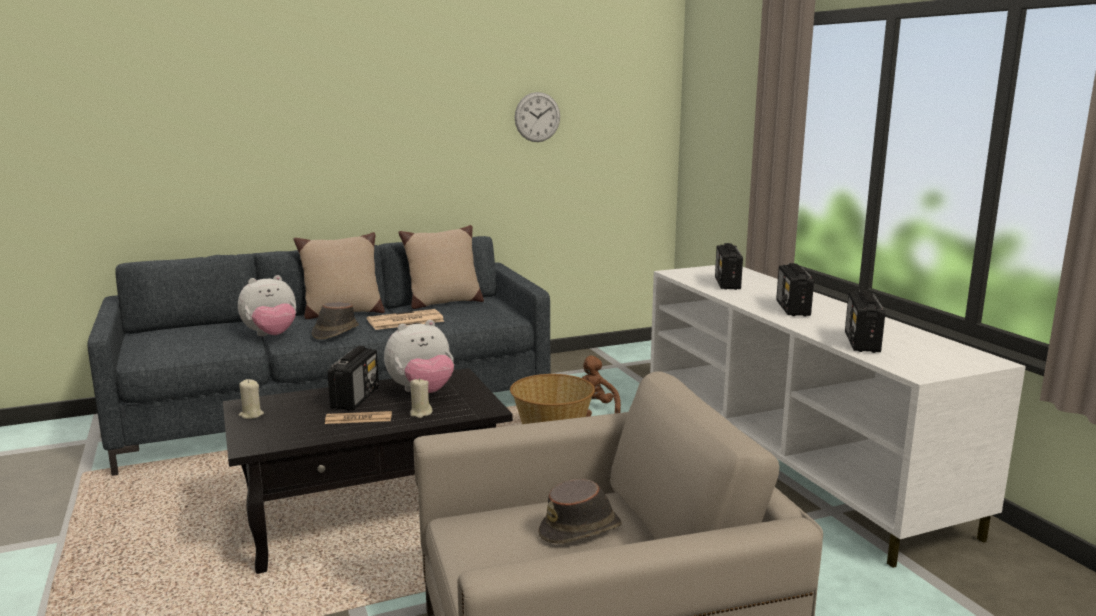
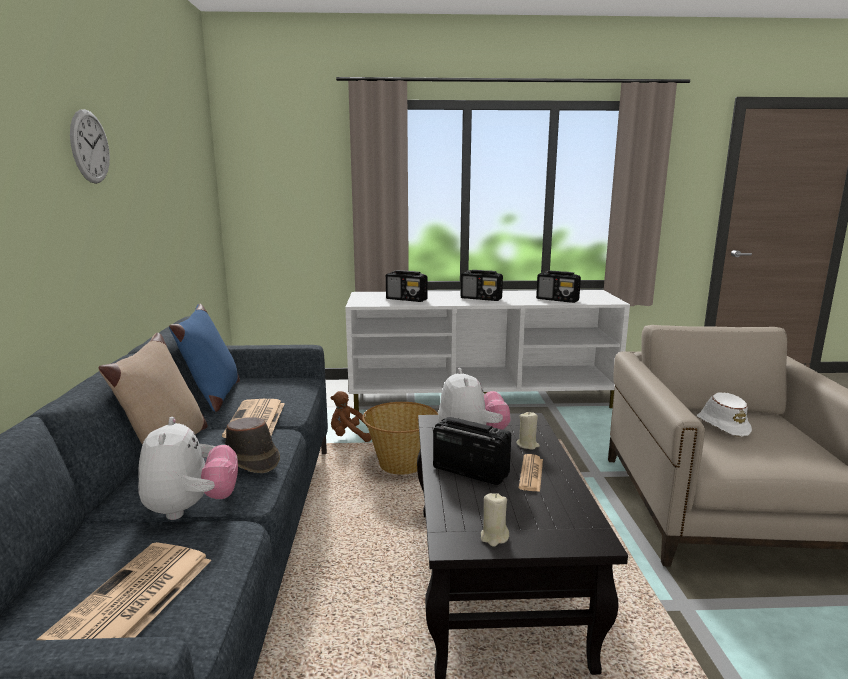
camera: 70 degrees left, 0 degrees up
(174, 343) = (132, 601): none -> newspaper
(443, 303) = (213, 397): beige pillow -> blue pillow
(537, 117) = (164, 182): wall clock -> wall clock (90, 147)
(581, 530) = (722, 425): brown hat -> white hat

